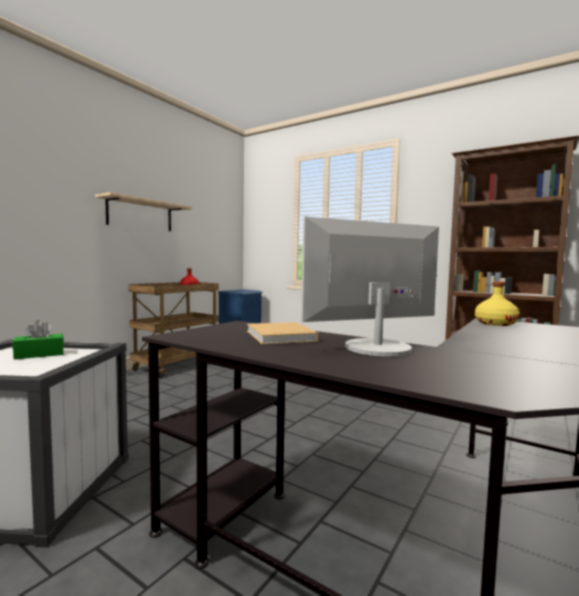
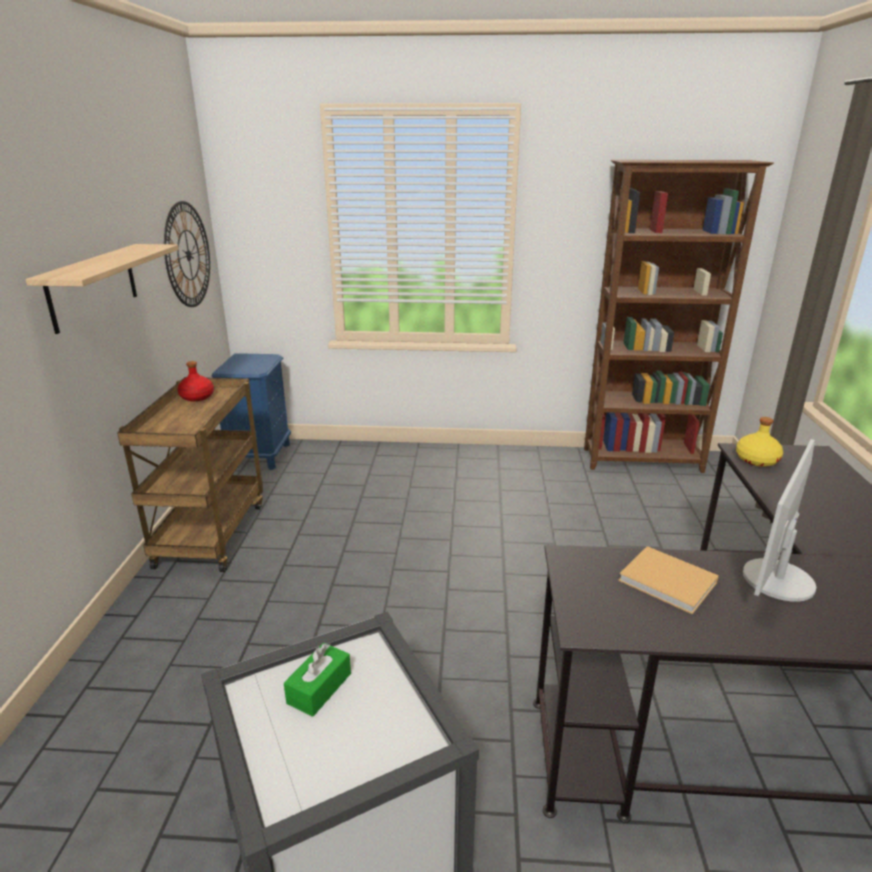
camera: 30 degrees left, 20 degrees up
(218, 228) = (188, 255): none -> wall clock

